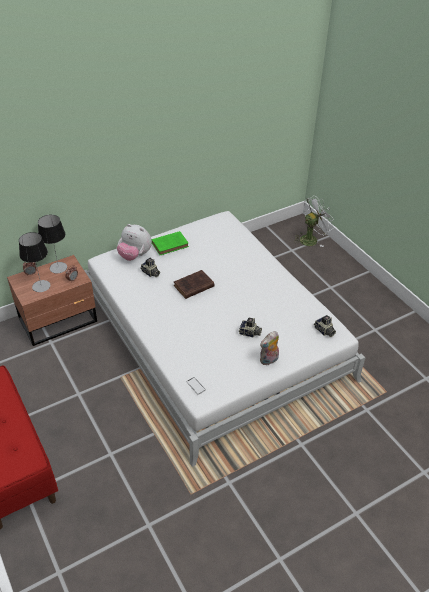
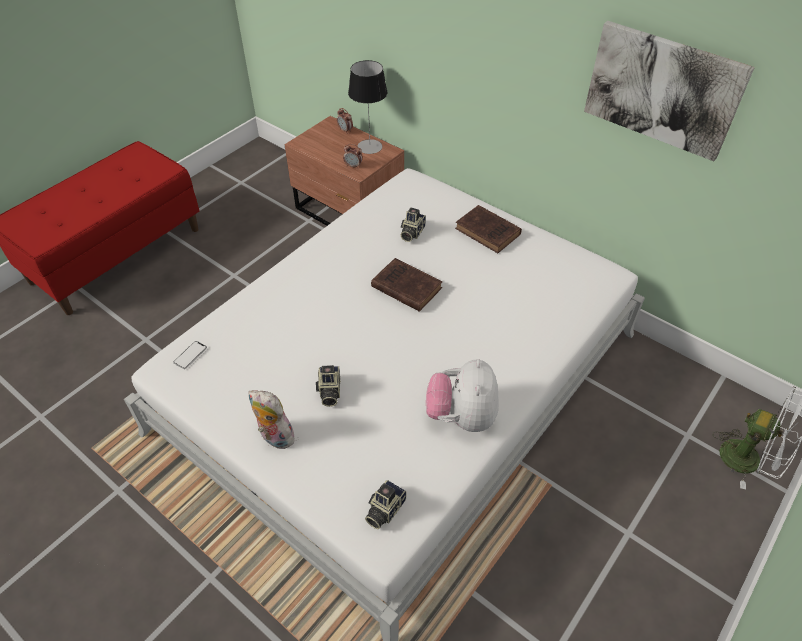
camera: 70 degrees right, 5 degrees up
(41, 286) = (327, 146): table lamp -> none
(135, 255) = (440, 205): plush toy -> plush toy (461, 416)
(171, 244) = (489, 232): green book -> brown book
(205, 127) = (662, 89): none -> picture

